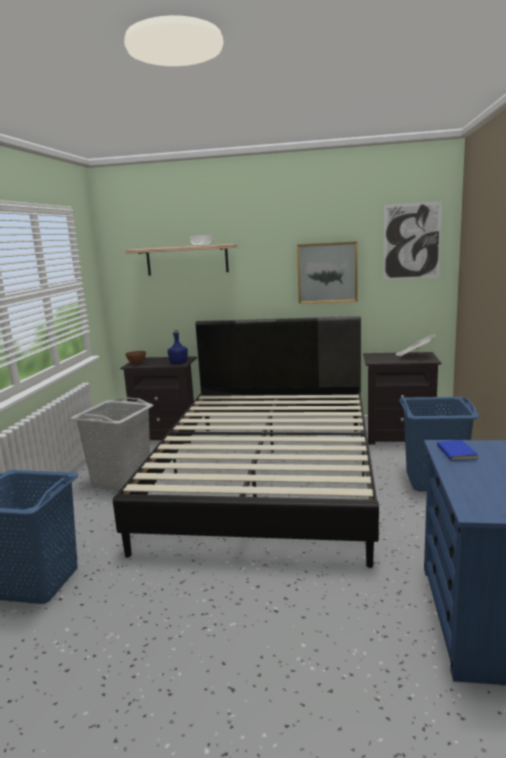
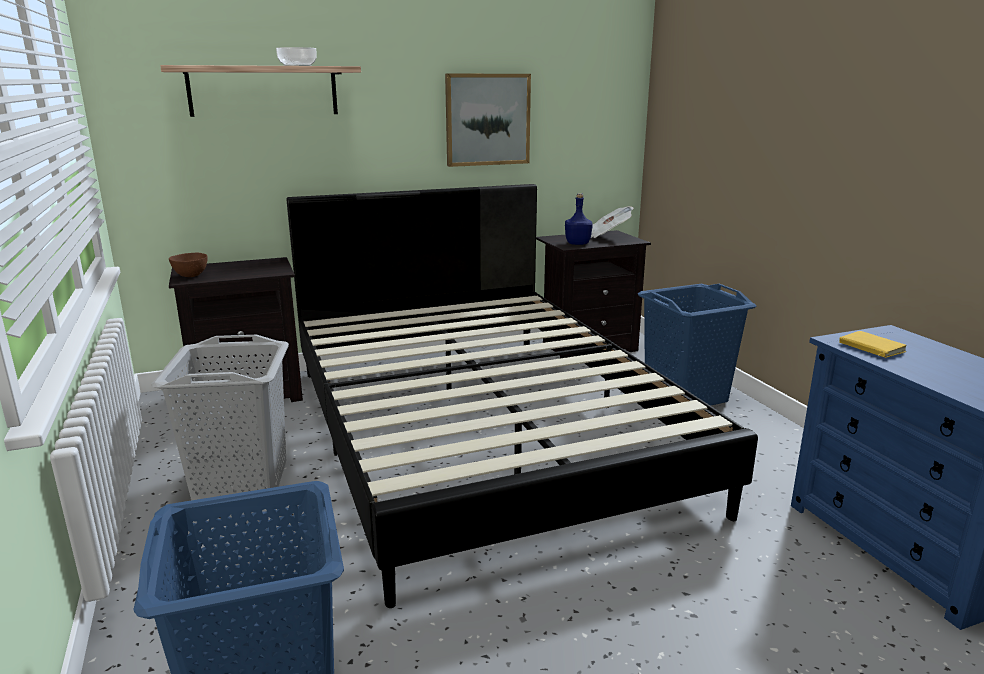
camera: 30 degrees left, 5 degrees up
(178, 363) = (273, 270): blue bottle -> blue bottle (577, 243)
(411, 241) = (595, 78): picture -> none
(455, 453) = (870, 348): blue book -> yellow book

